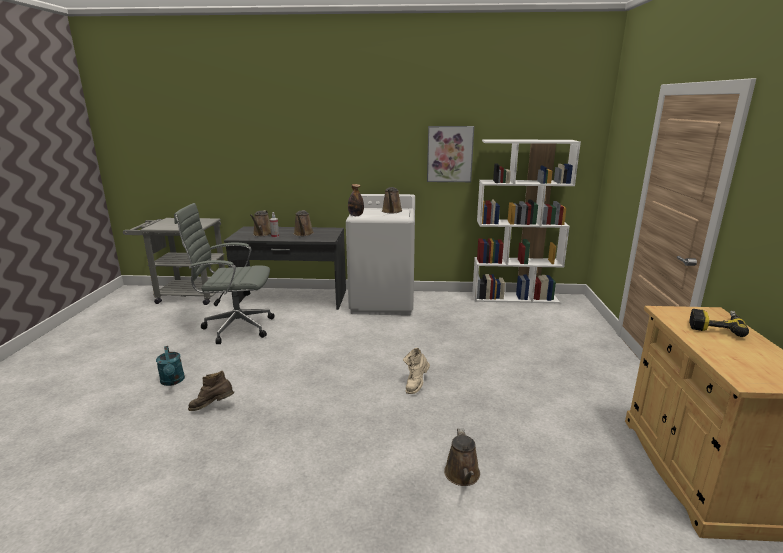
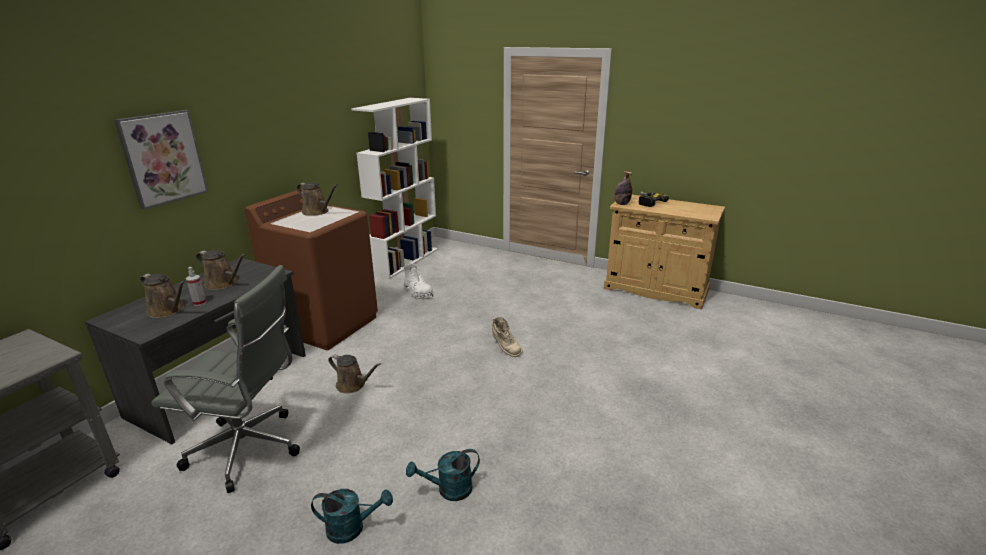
camera: 65 degrees left, 5 degrees up
(212, 407) = (448, 490): brown boot -> turquoise watering can
(235, 328) = (250, 450): grey office chair -> grey office chair turned 105 degrees counterclockwise
(356, 215) = (303, 228): bottle -> bottle (621, 204)
(383, 302) = (326, 324): white washing machine -> brown washing machine
(449, 154) = (327, 130): picture -> picture (163, 158)
(462, 476) = (630, 362): brown watering can -> brown watering can (353, 385)
(467, 319) = (418, 292): none -> white boot

